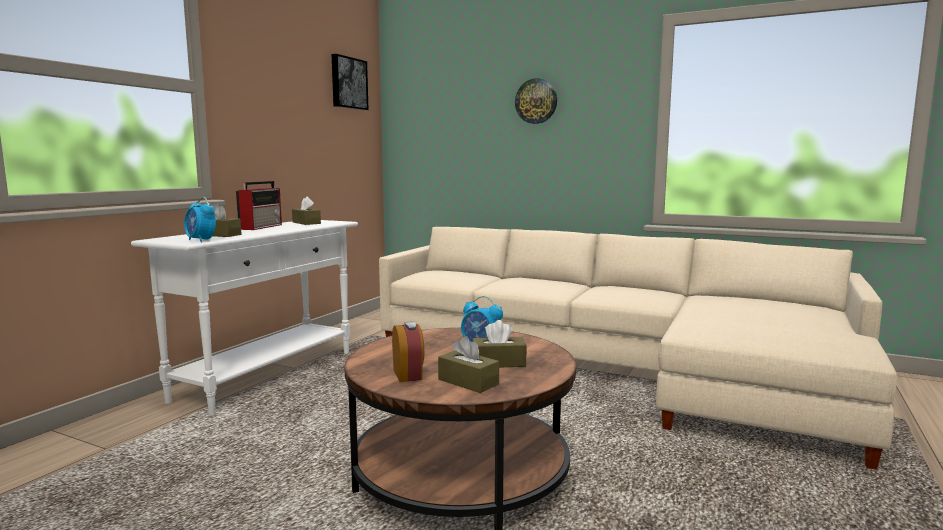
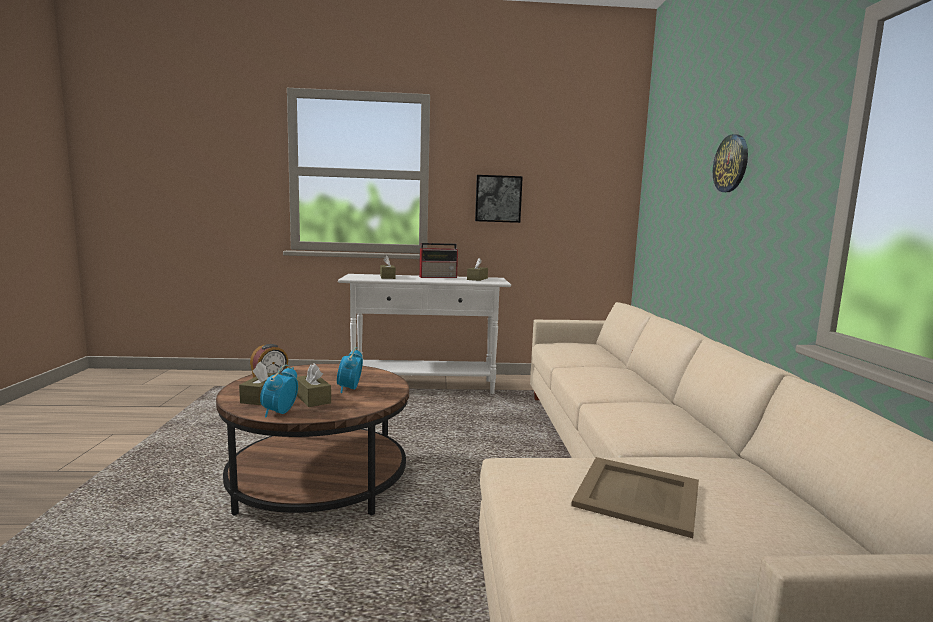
camera: 60 degrees right, 0 degrees up
(201, 240) = (359, 278): alarm clock -> alarm clock (279, 413)
(348, 83) = (591, 159): picture -> picture (498, 199)
(752, 316) = (638, 495): none -> beige tray

